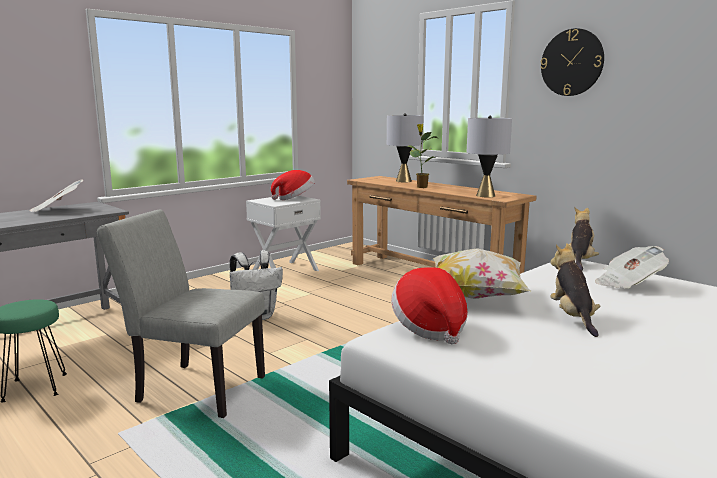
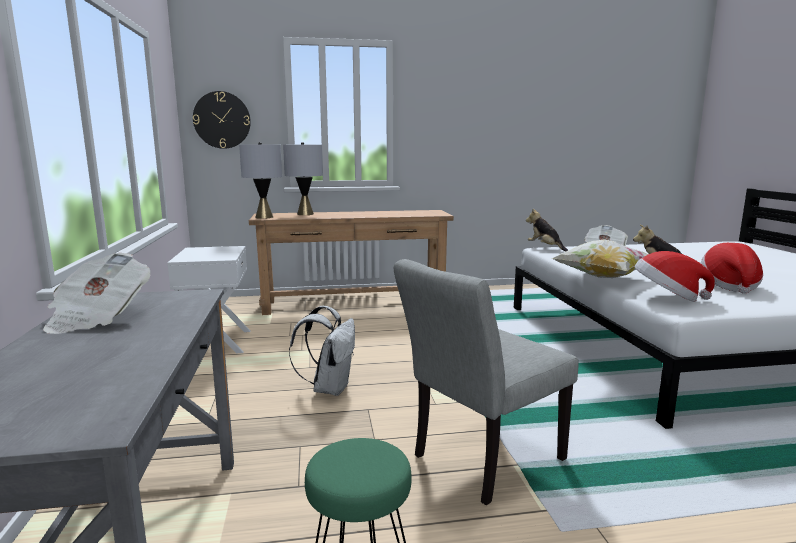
camera: 55 degrees left, 0 degrees up
(294, 198) = (216, 250): hat -> hat (729, 285)
(421, 187) = (347, 215): potted plant -> none
(486, 195) = (421, 214): grey table lamp -> grey table lamp (264, 217)
(572, 62) = (449, 100): wall clock -> wall clock (222, 120)

